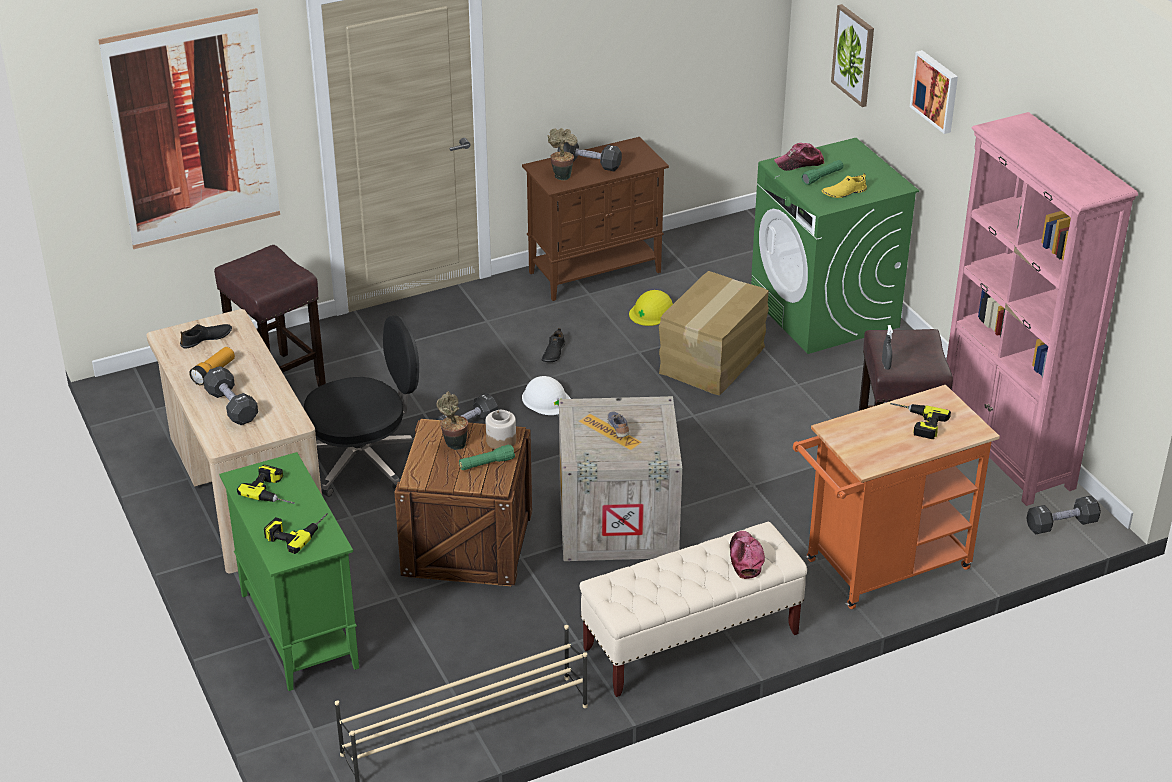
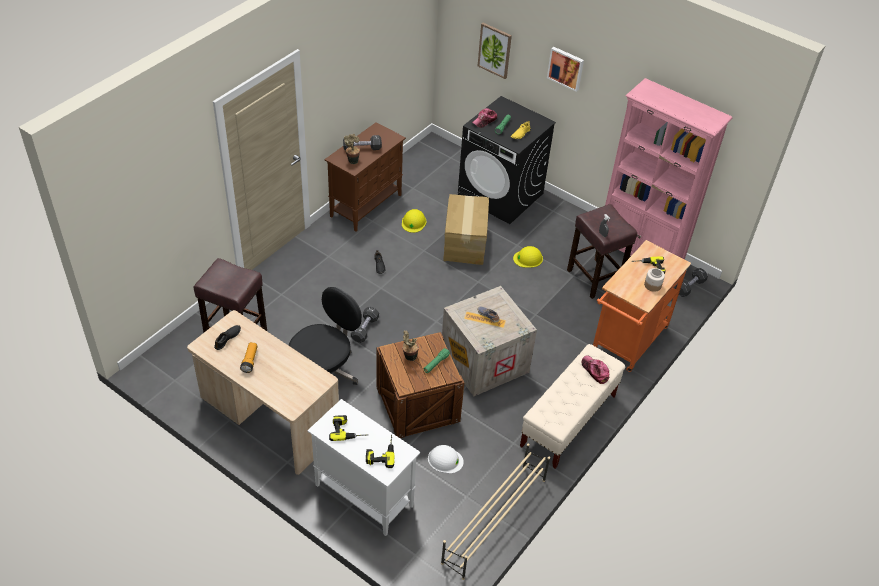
camera: 30 degrees left, 10 degrees up
(193, 130) = (161, 207): picture -> none
(232, 406) = (278, 380): black dumbbell -> none
(298, 629) = (363, 495): green cabinet -> white cabinet
(501, 441) = (433, 346): jar -> jar (652, 285)
(546, 399) = (395, 297): white hard hat -> white hard hat (445, 460)
(801, 407) = (528, 258): none -> yellow hard hat
(825, 312) = (501, 195): green washing machine -> black washing machine

